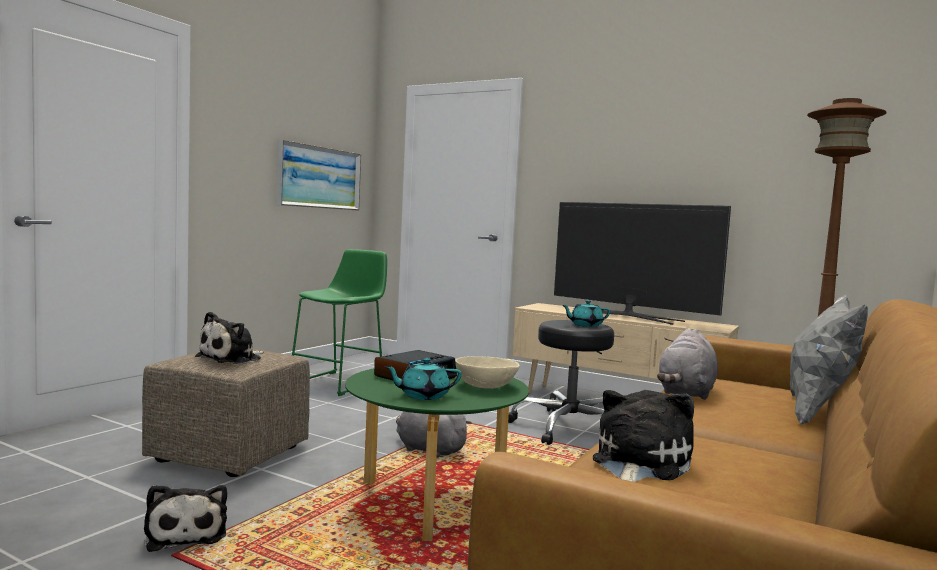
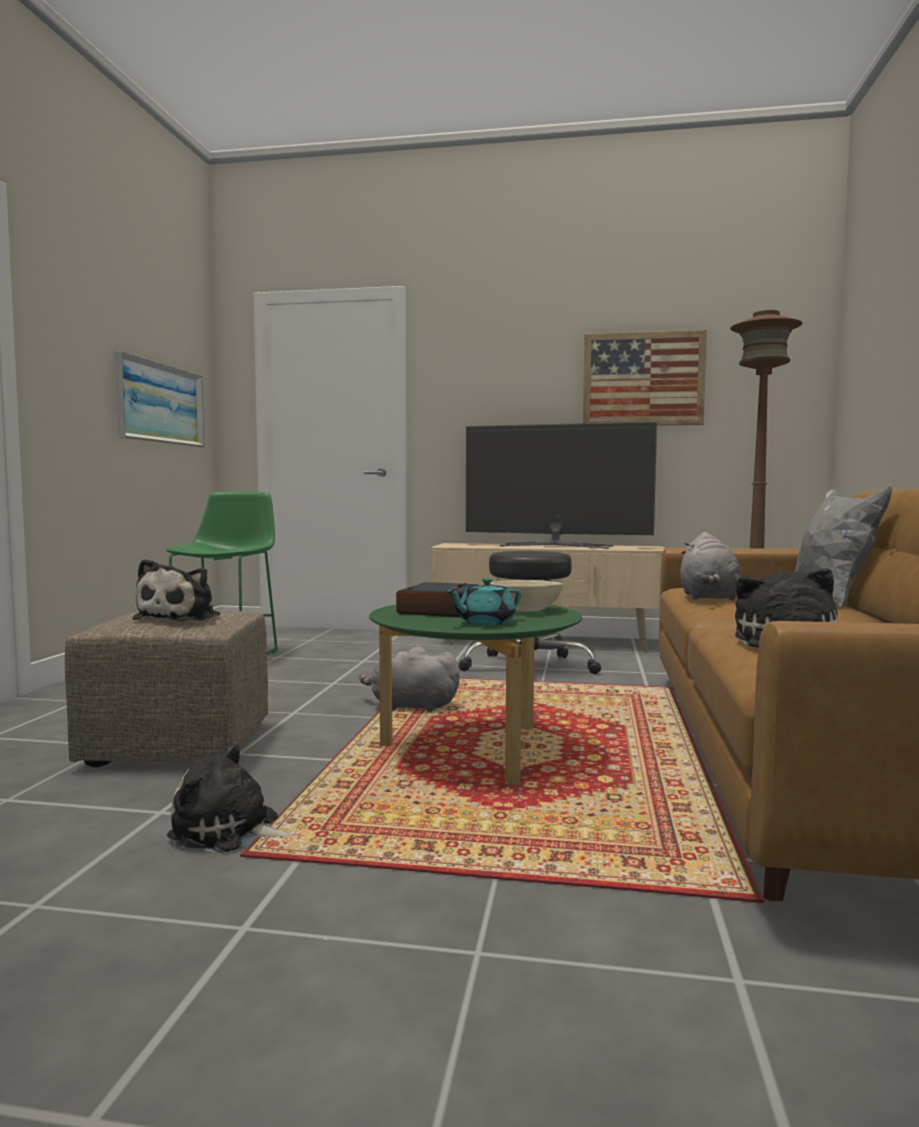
camera: 20 degrees left, 0 degrees up
(186, 533) = (230, 831): plush toy -> plush toy turned 150 degrees clockwise
(585, 325) = (540, 553): turquoise teapot -> none
(731, 162) = (643, 379): none -> picture

